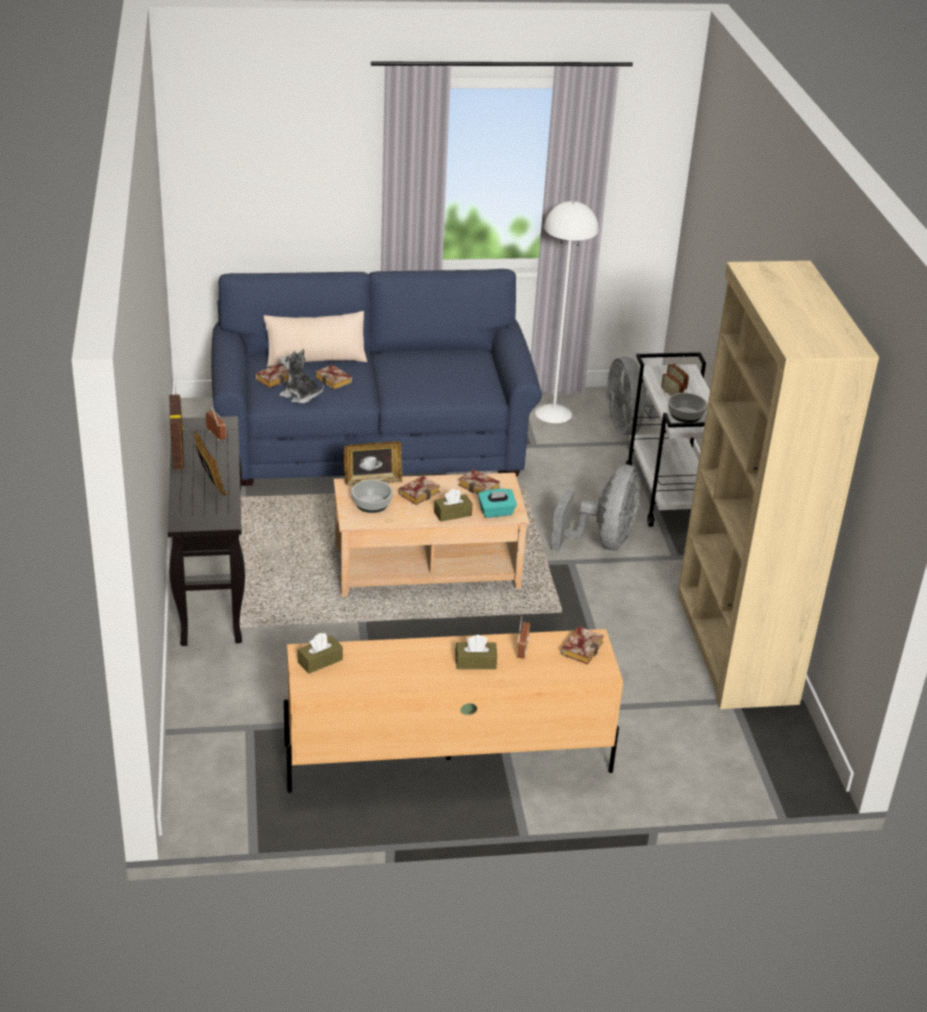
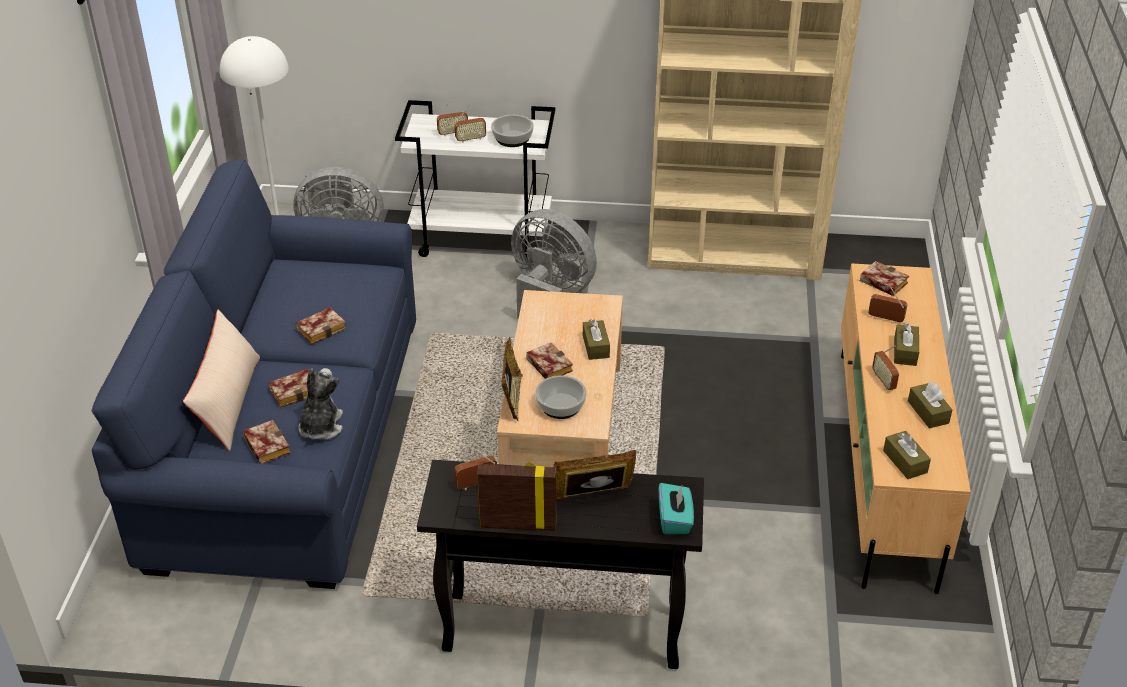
camera: 75 degrees left, 5 degrees up
(300, 395) = (320, 426): plush toy -> plush toy turned 150 degrees clockwise
(391, 675) = (928, 412): none -> brown tissue box
(427, 649) = (883, 381): none -> radio
(480, 487) = (547, 318): book -> book (322, 328)
(496, 512) = (600, 314): turquoise tissue box -> turquoise tissue box (675, 520)

